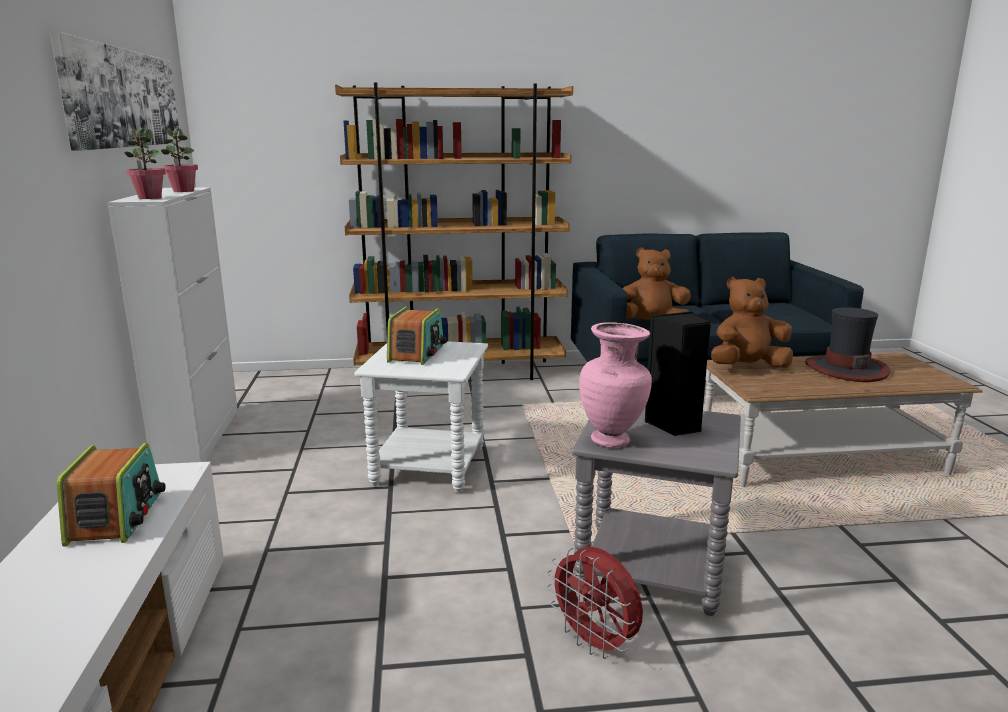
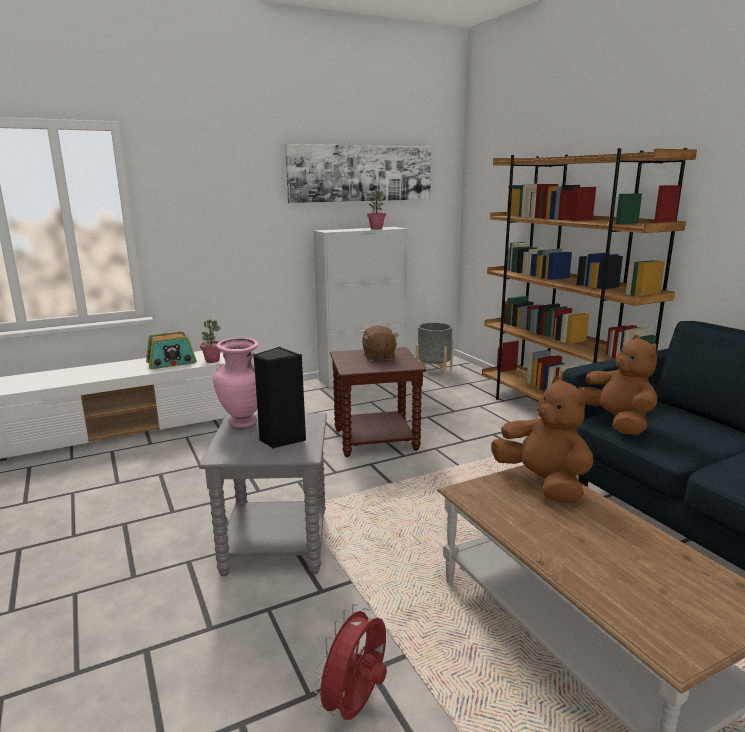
camera: 70 degrees right, 0 degrees up
(149, 198) = (335, 230): potted plant -> potted plant (212, 360)
(253, 393) = (434, 371): none -> grey planter
(417, 354) = (378, 357): radio -> brown plush toy
(428, 466) = (376, 439): white side table -> brown side table
(595, 643) = (185, 532): red fan -> red fan (356, 706)
(845, 369) = (621, 549): hat -> none

